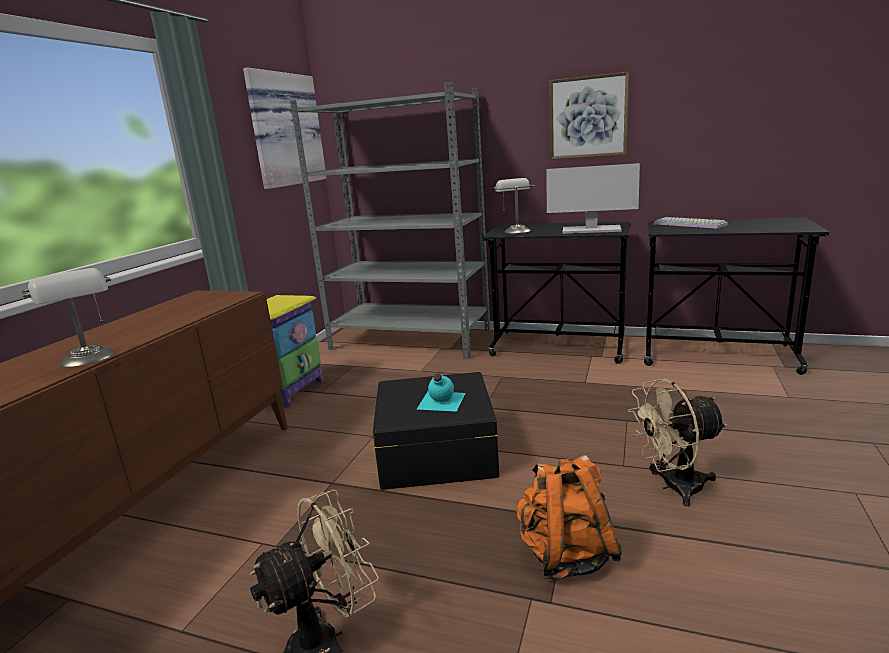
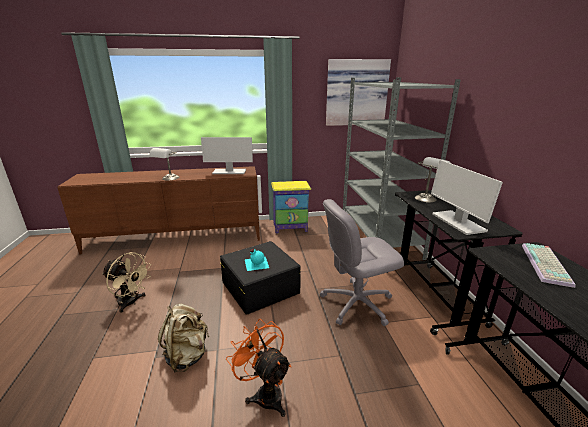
camera: 60 degrees right, 5 degrees up
(184, 307) = (229, 172): none -> monitor
(539, 388) = (356, 303): none -> grey office chair
(565, 556) = (187, 355): orange backpack -> beige backpack
(588, 117) = (526, 122): picture -> none
(673, 487) = (265, 393): beige fan -> orange fan

